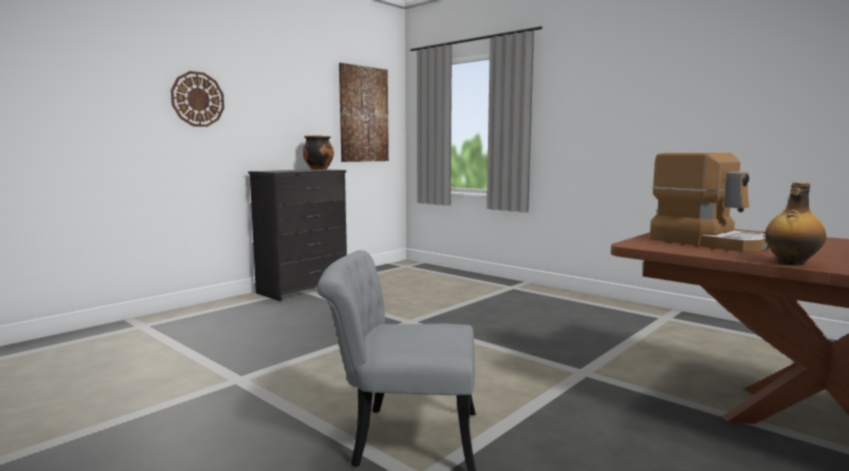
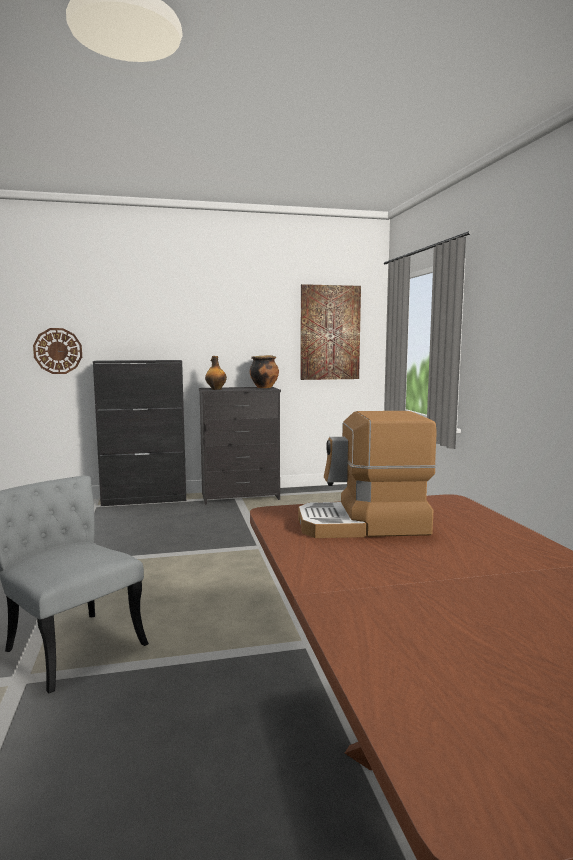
camera: 35 degrees right, 0 degrees up
(197, 99) = (156, 328): wall clock -> wall clock (58, 351)
(199, 309) = (145, 500): none -> black cabinet
(709, 242) = (363, 525): coffee machine -> coffee machine turned 90 degrees clockwise
(791, 263) = (310, 572): bottle -> bottle (216, 389)

